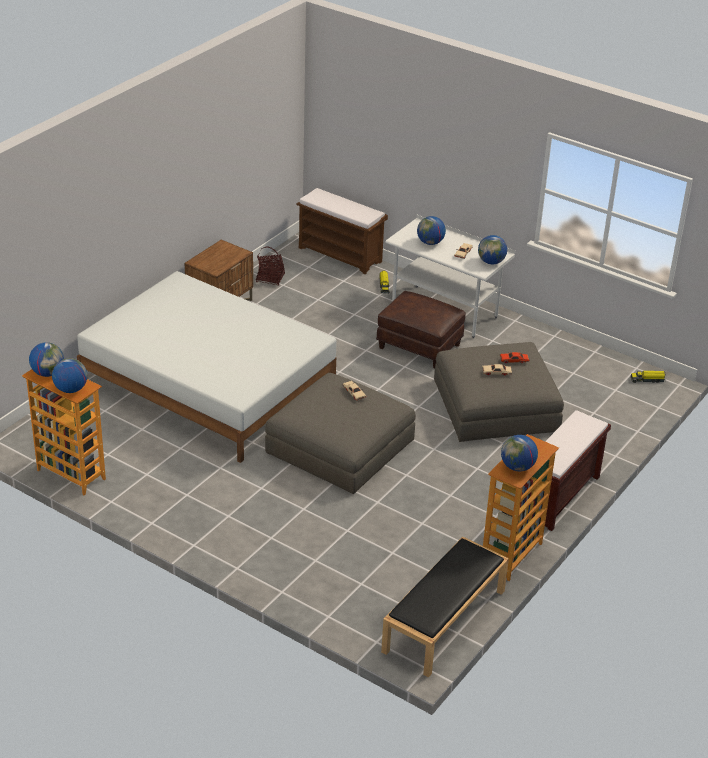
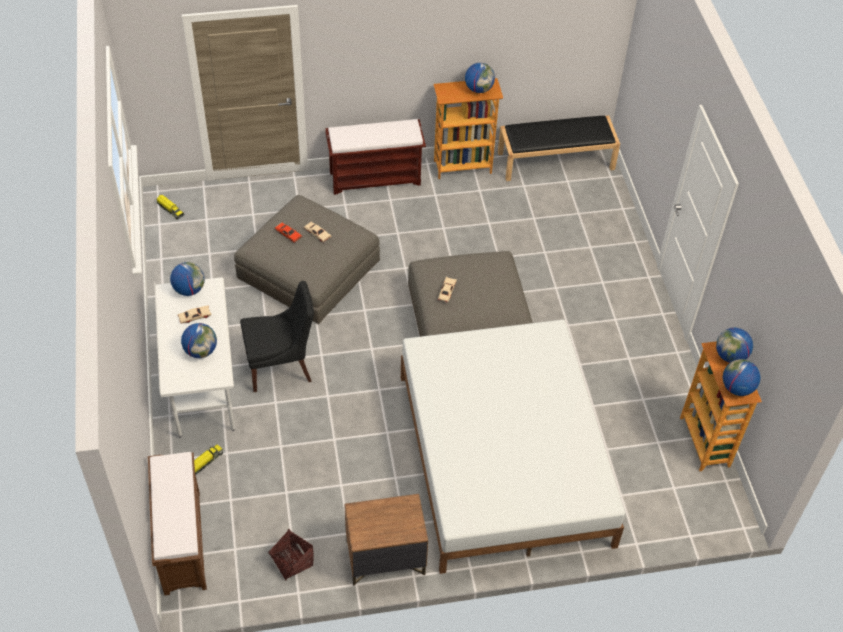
camera: 135 degrees left, 15 degrees up
(418, 347) = (281, 366): brown ottoman -> black chair

